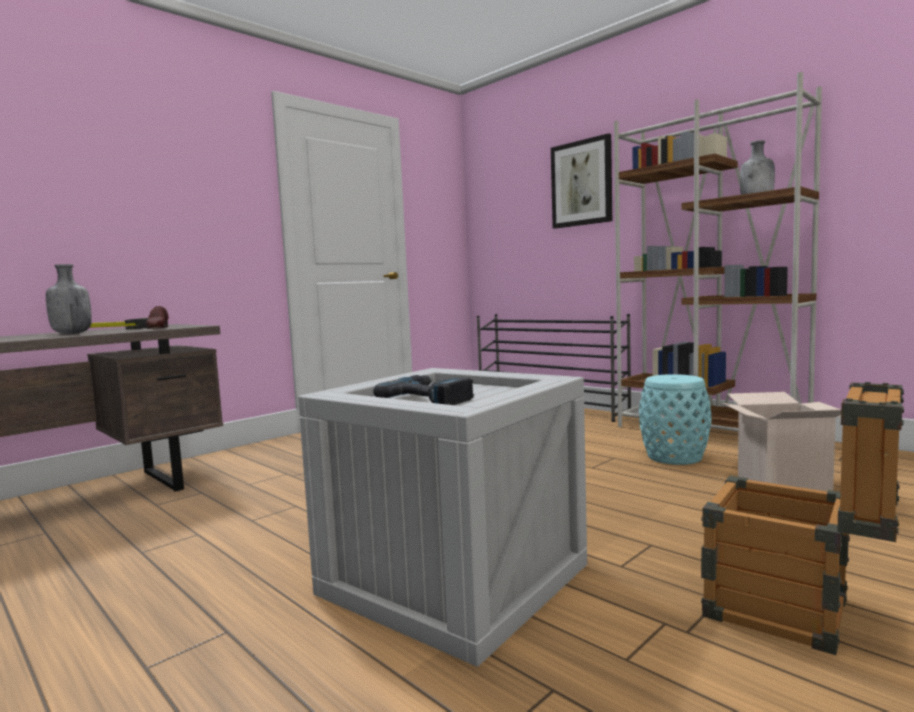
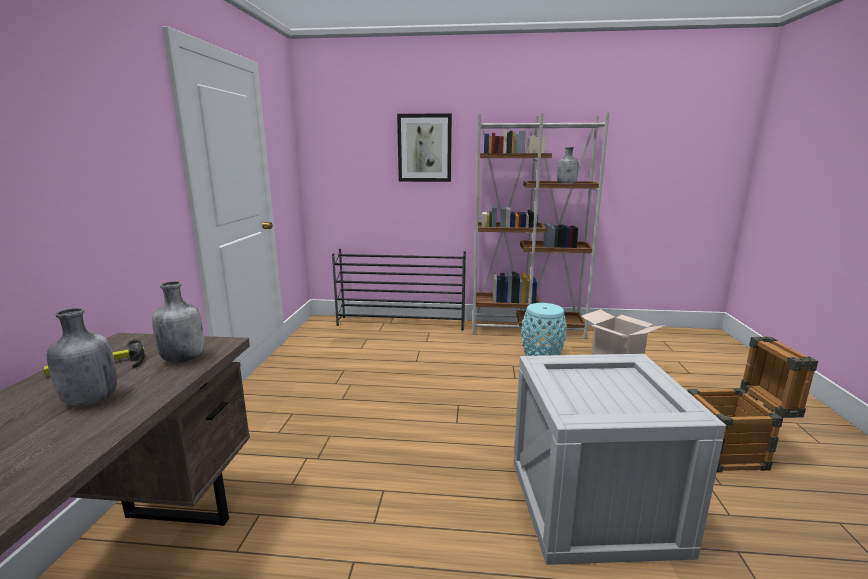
camera: 40 degrees left, 10 degrees up
(157, 328) = (183, 358): brown shoe -> grey bottle
(431, 398) = (610, 398): power drill -> none

